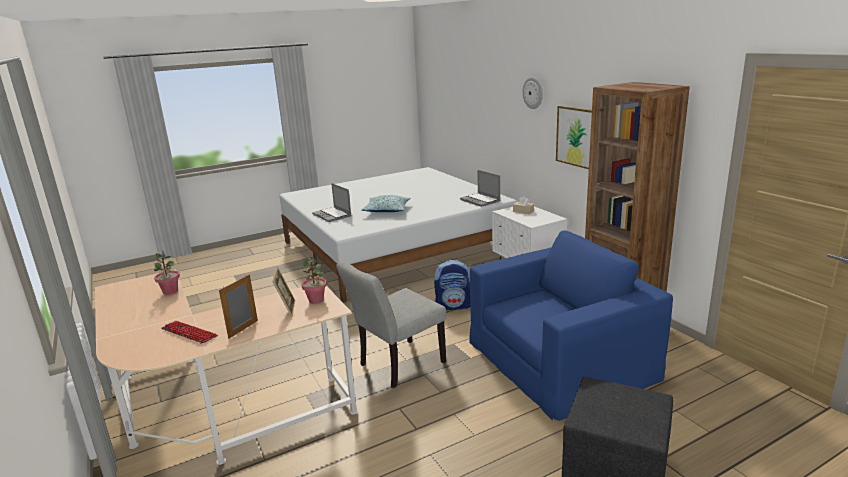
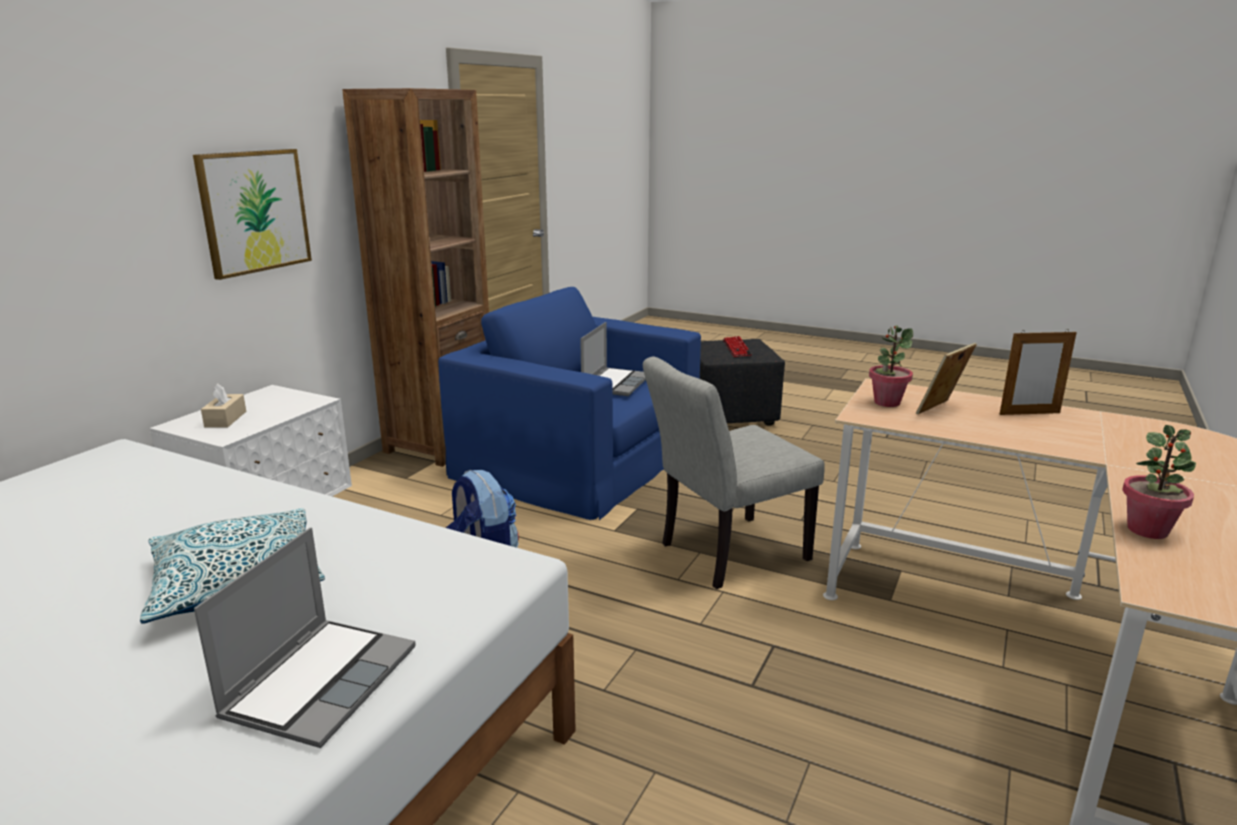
camera: 125 degrees left, 0 degrees up
(189, 333) = (1120, 440): keyboard -> keyboard (736, 348)
(397, 366) = (724, 554): grey chair -> grey chair turned 135 degrees clockwise
(480, 200) = (125, 471): laptop -> laptop (615, 383)
(533, 93) = (94, 136): wall clock -> none

